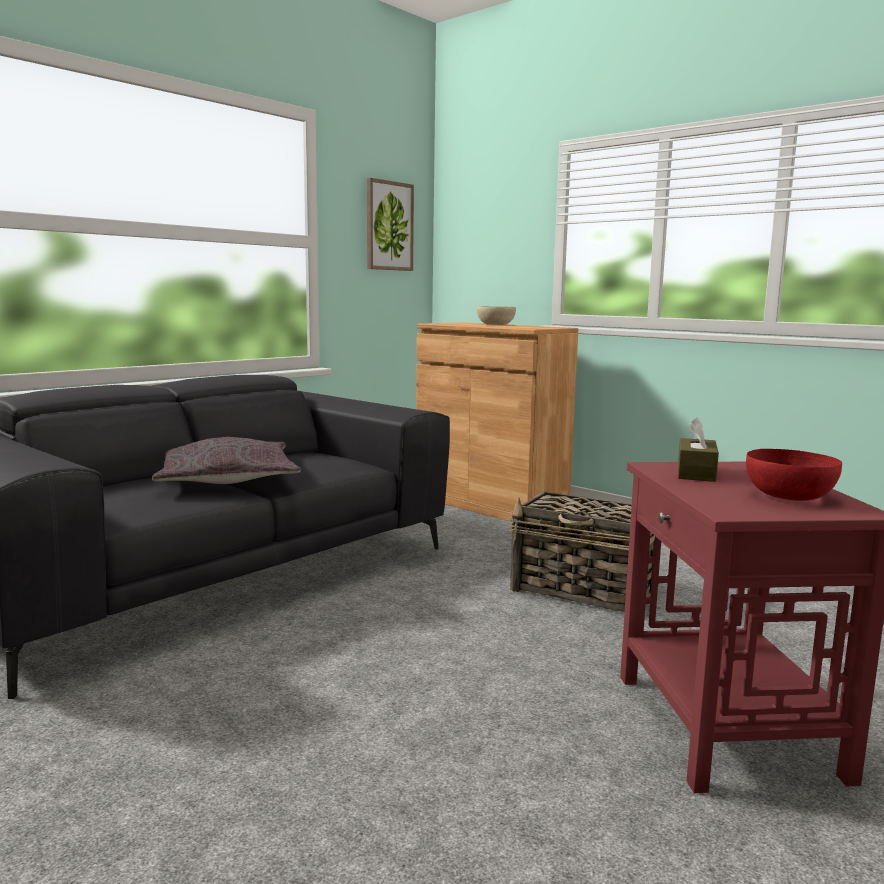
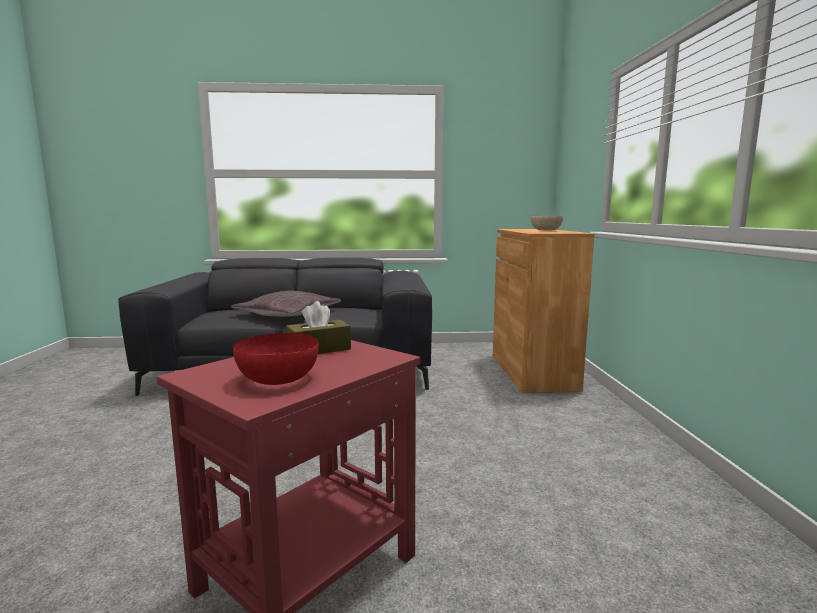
camera: 45 degrees right, 0 degrees up
(389, 226) = (509, 158): picture -> none
(584, 591) = (449, 446): basket -> none

